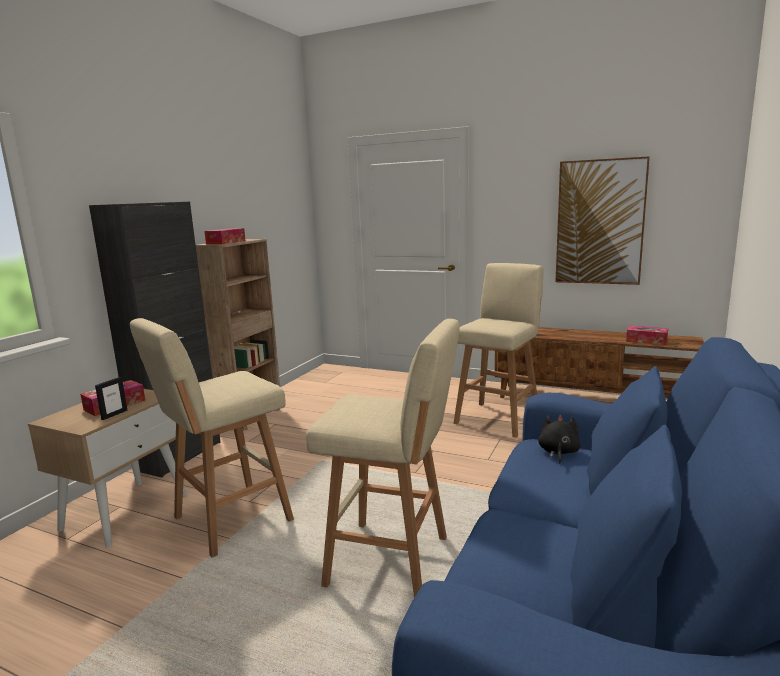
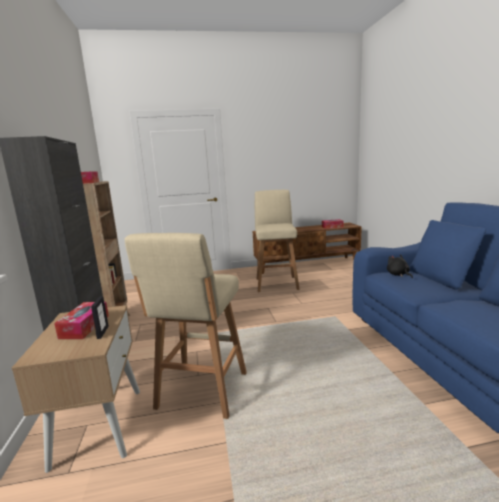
camera: 35 degrees left, 0 degrees up
(392, 561) = (335, 368): beige stool -> none
(600, 222) = (298, 166): picture -> none

